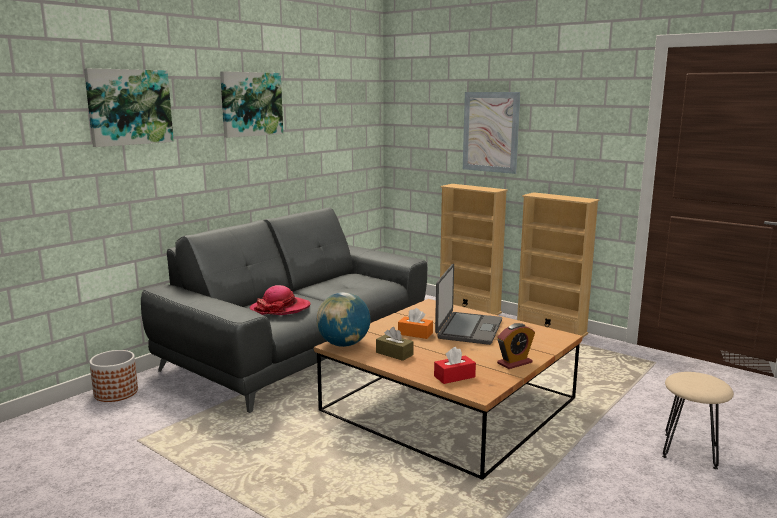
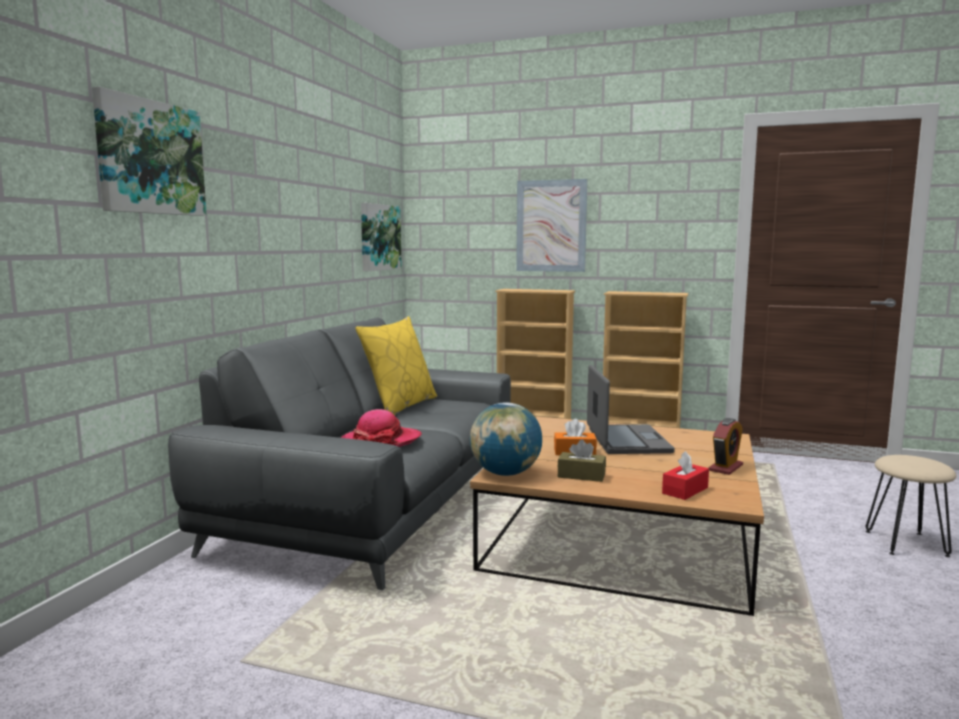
camera: 20 degrees left, 5 degrees down
(116, 393) = (145, 598): planter -> none
(251, 104) = (286, 178): picture -> picture (379, 237)
(329, 279) = (399, 406): none -> yellow pillow

